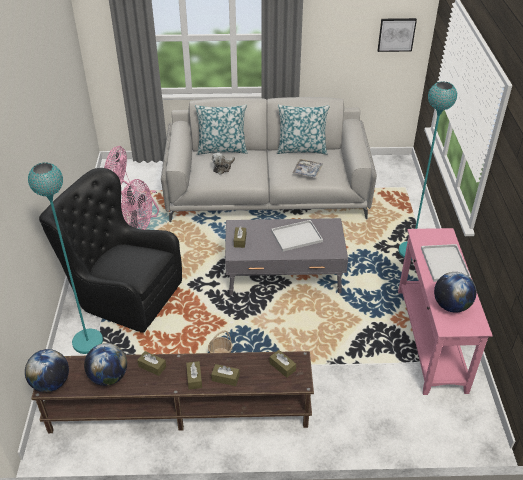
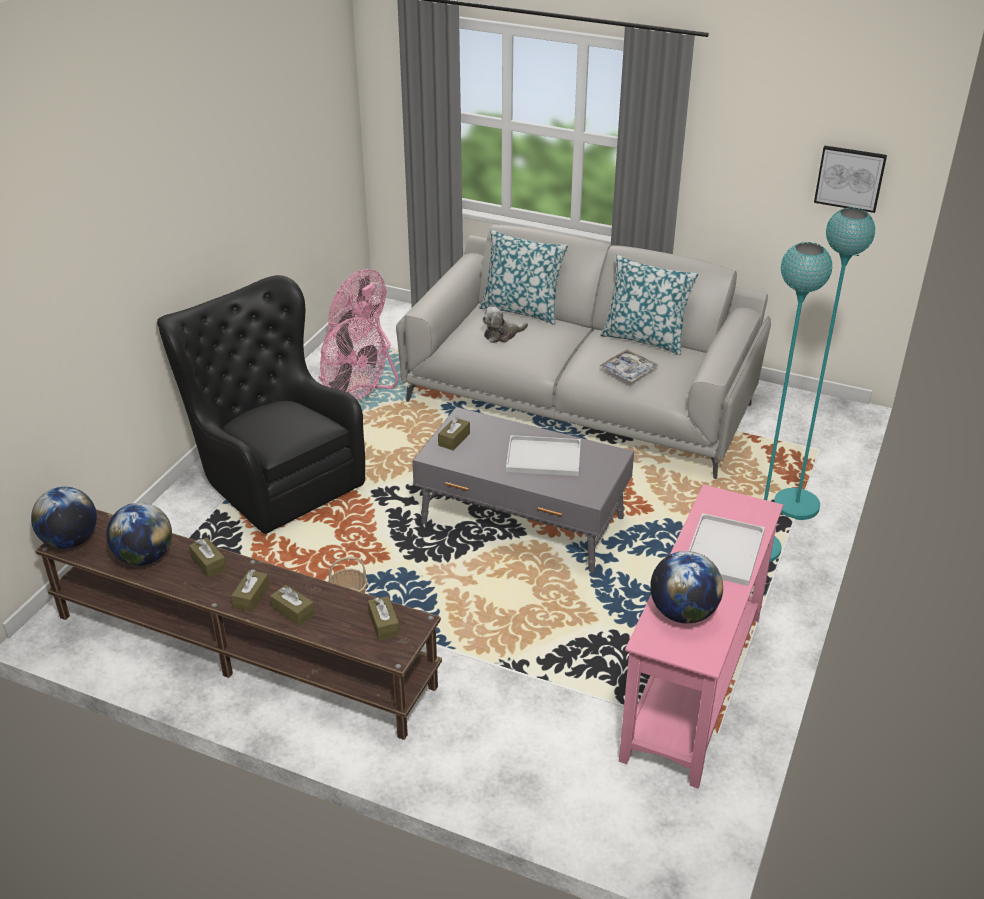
camera: 25 degrees right, 5 degrees down
(88, 342) = (188, 523): turquoise floor lamp -> turquoise floor lamp (796, 505)

